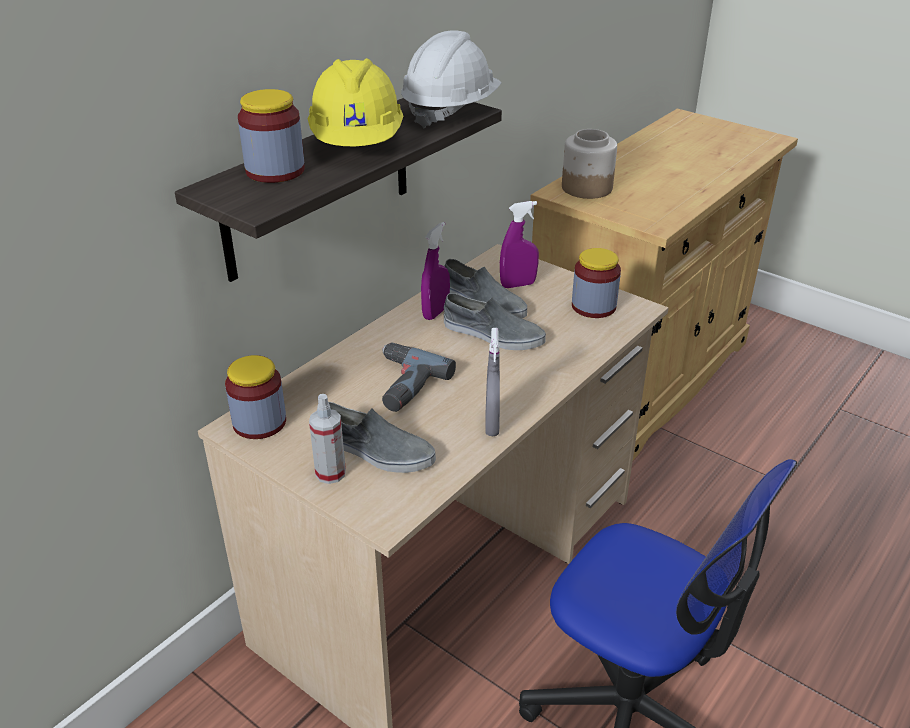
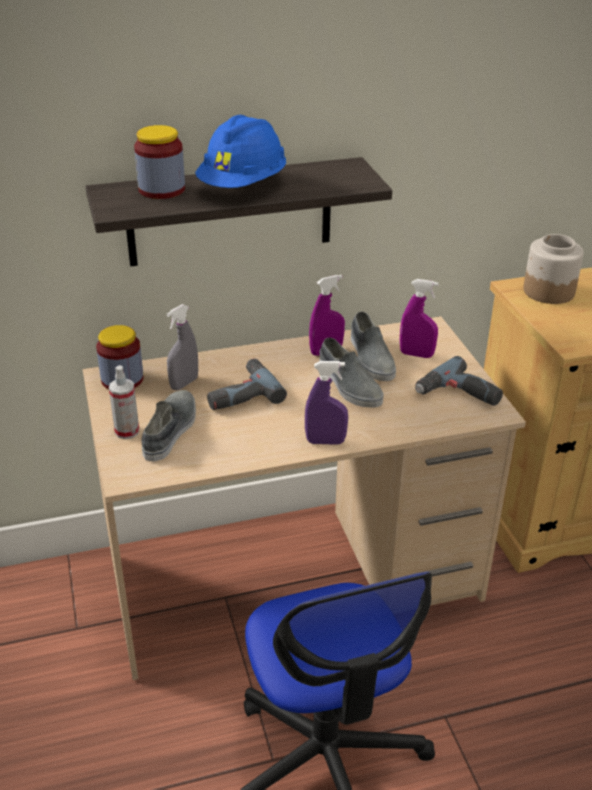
camera: 35 degrees right, 0 degrees up
(357, 144) = (243, 186): yellow hard hat -> blue hard hat
(375, 450) = (170, 430): grey shoe -> grey shoe turned 135 degrees counterclockwise
(450, 111) = (348, 180): white hard hat -> none
(492, 425) = (268, 449): grey spray bottle -> grey spray bottle (184, 383)
(534, 395) = (325, 441): none -> purple spray bottle
(593, 306) = (458, 395): jar -> power drill

